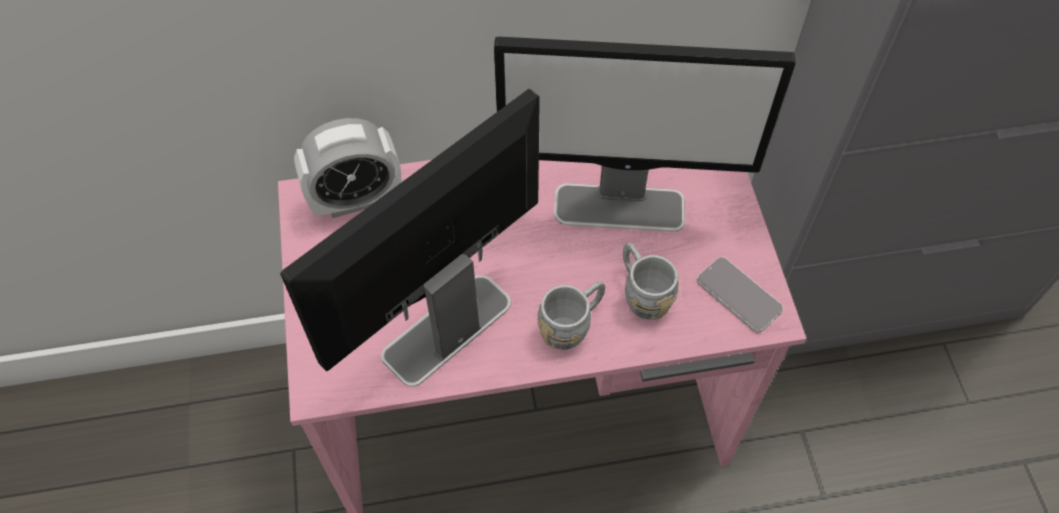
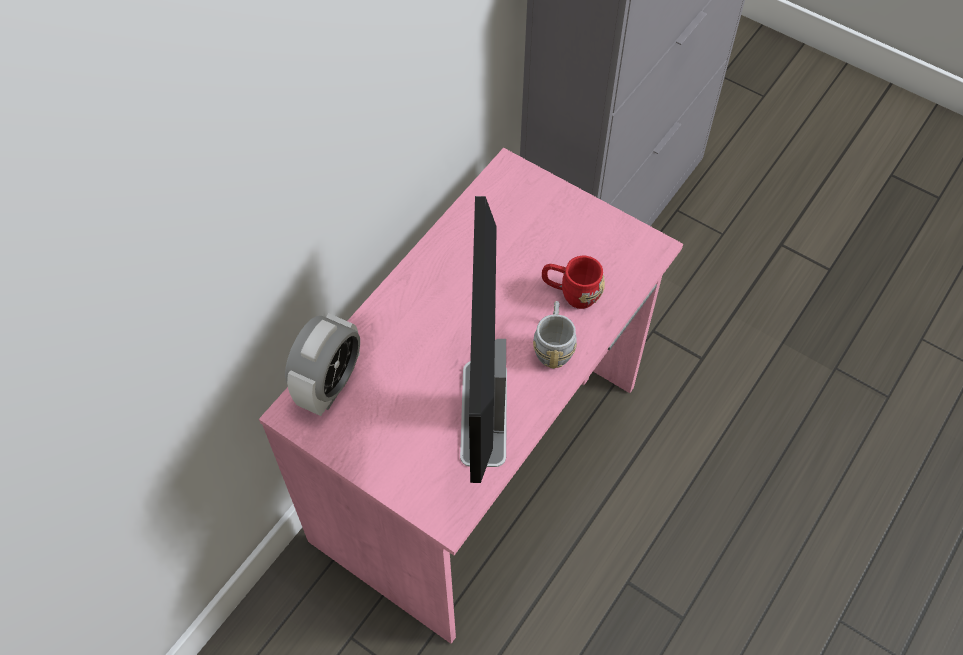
camera: 45 degrees left, 0 degrees up
(621, 207) = (502, 252): monitor -> none
(642, 293) = (571, 293): grey mug -> red mug
(738, 295) = (623, 249): phone -> none

